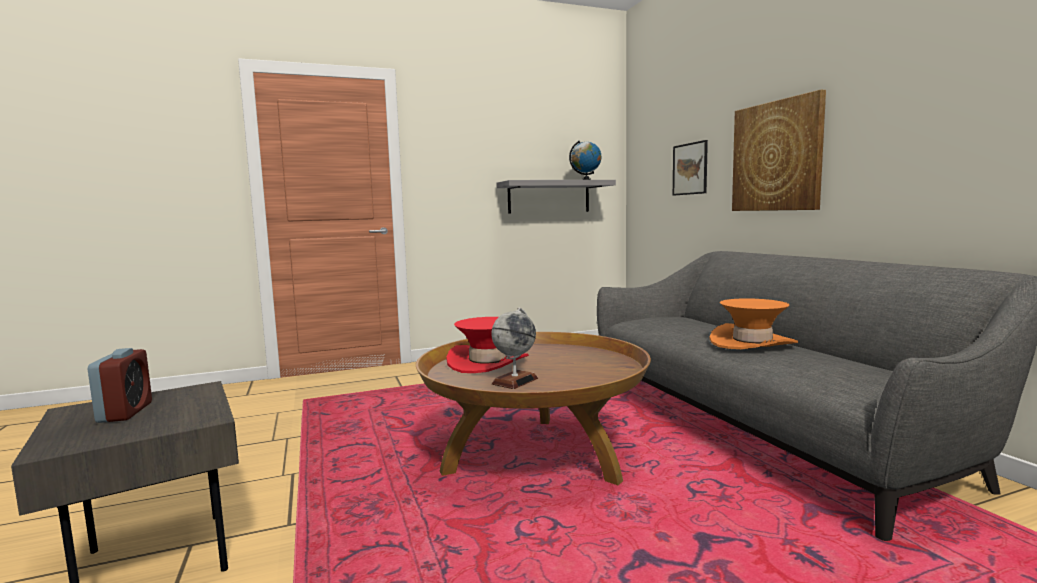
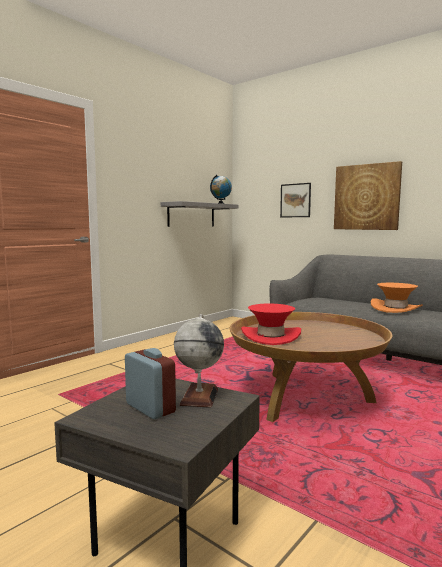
camera: 30 degrees left, 0 degrees up
(515, 381) = (318, 345): globe -> globe (199, 396)

